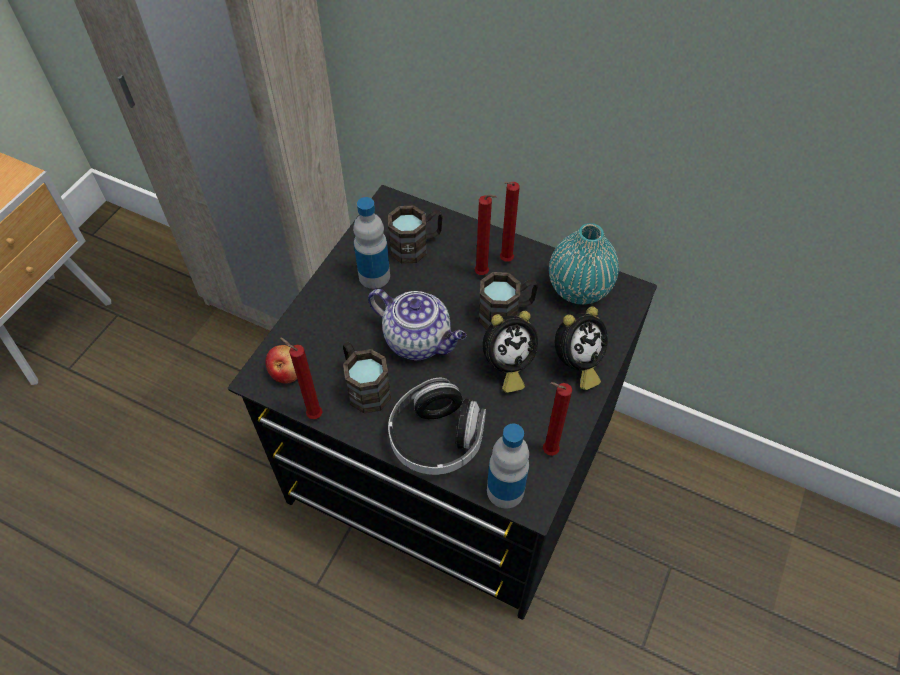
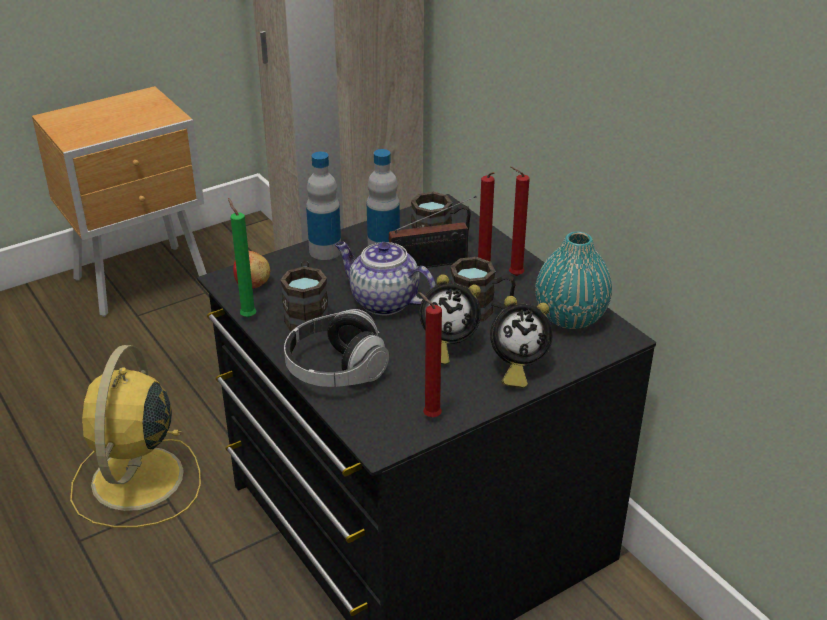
camera: 30 degrees right, 20 degrees down
(196, 541) = (136, 481): none -> yellow fan
(312, 414) = (247, 316): red candle -> green candle
(419, 340) = (383, 301): teapot -> teapot turned 150 degrees clockwise
(429, 276) = (433, 264): none -> radio
(505, 490) = (364, 427): bottle -> bottle (325, 251)

